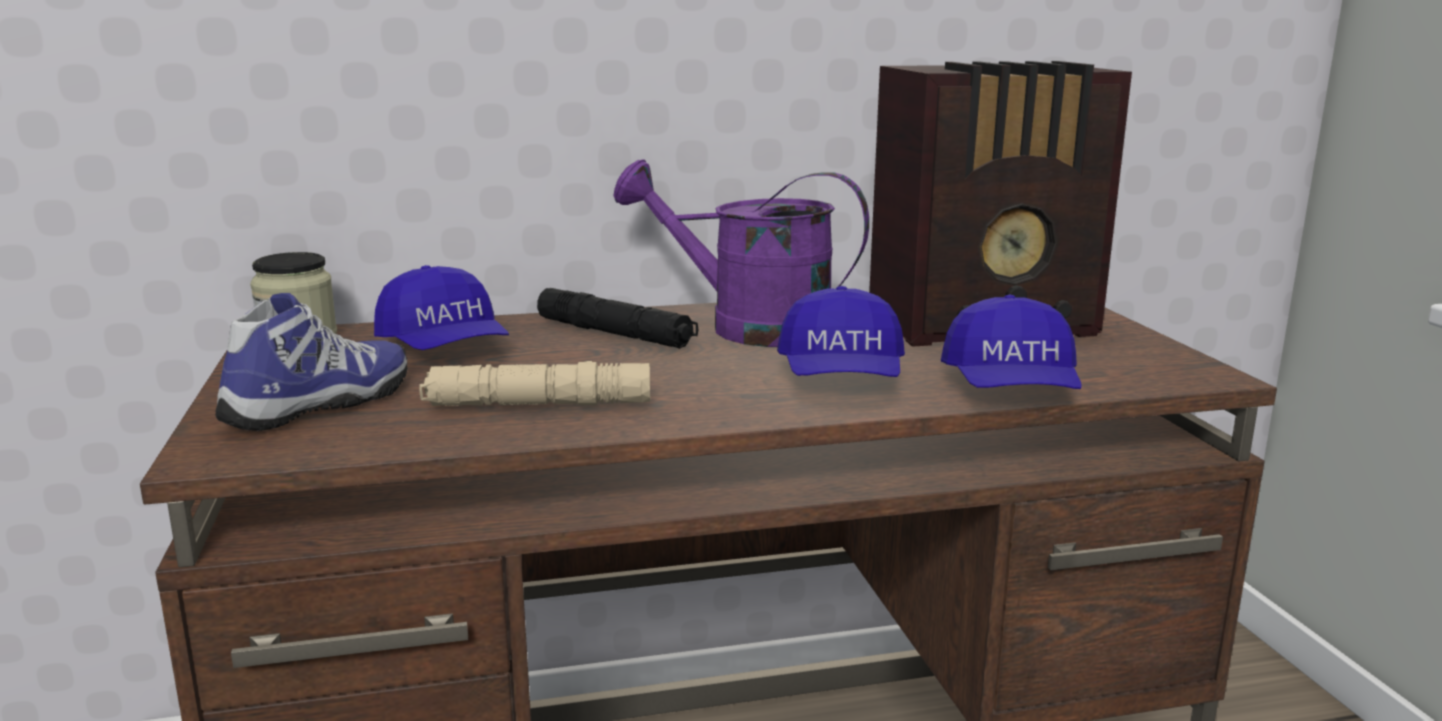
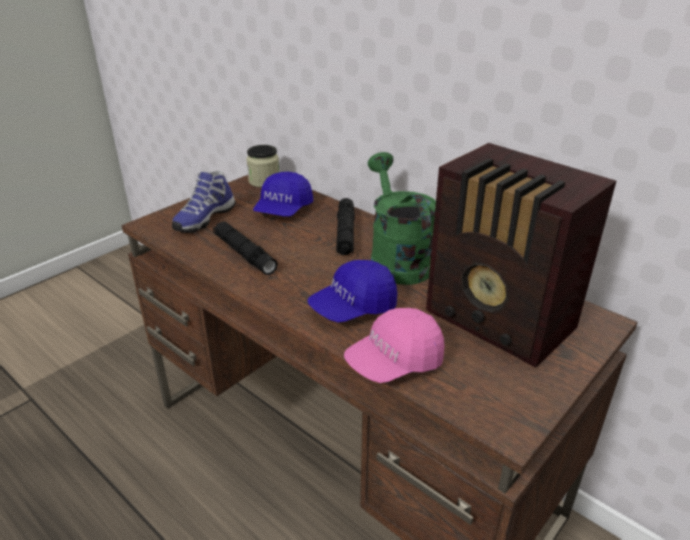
camera: 55 degrees right, 15 degrees up
(323, 405) = (204, 218): shoe -> shoe turned 120 degrees clockwise
(538, 404) = (244, 254): beige flashlight -> black flashlight
(748, 327) = (397, 258): purple watering can -> green watering can
(1011, 389) = (394, 362): blue cap -> pink cap

